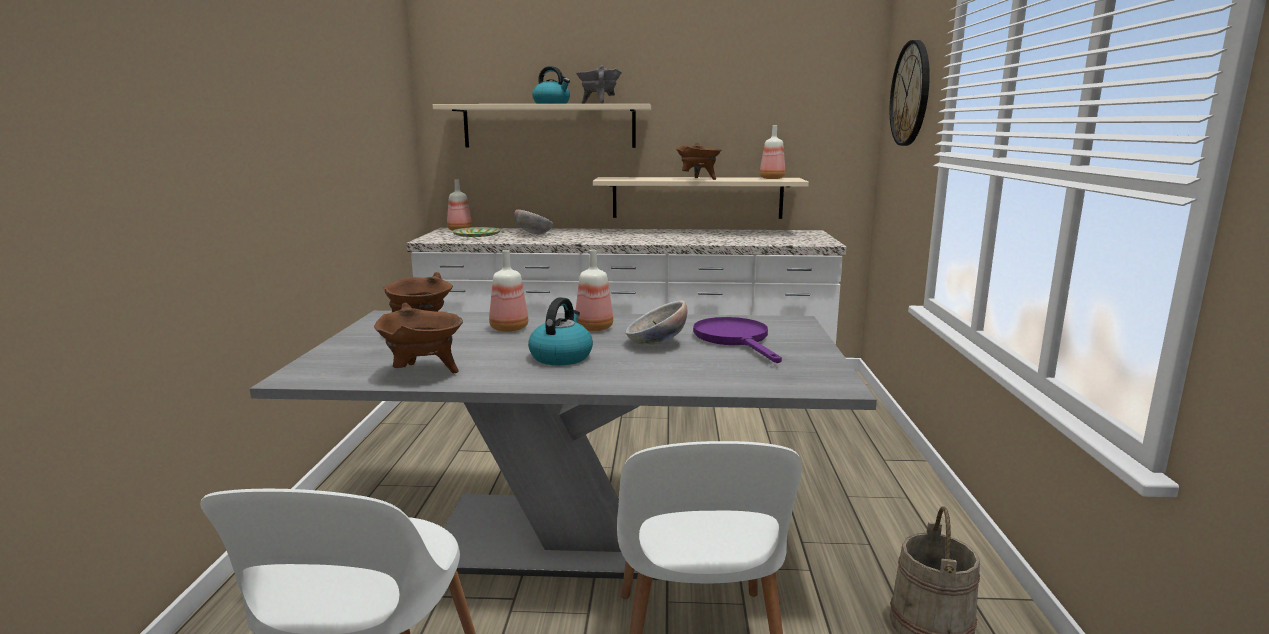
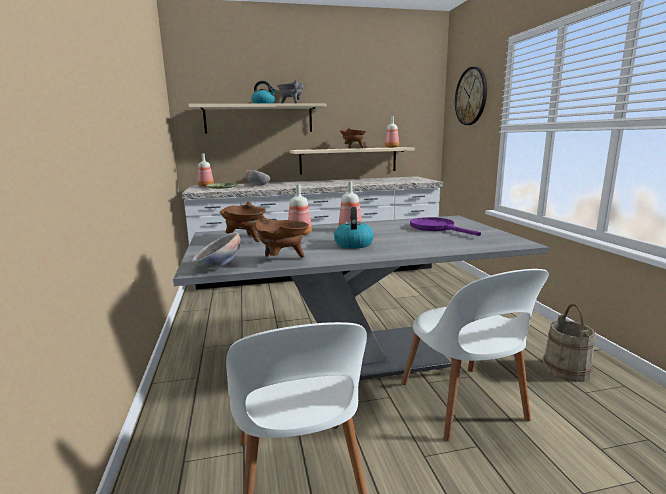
camera: 15 degrees left, 0 degrees up
(656, 344) = (397, 234): bowl -> bowl (218, 267)

